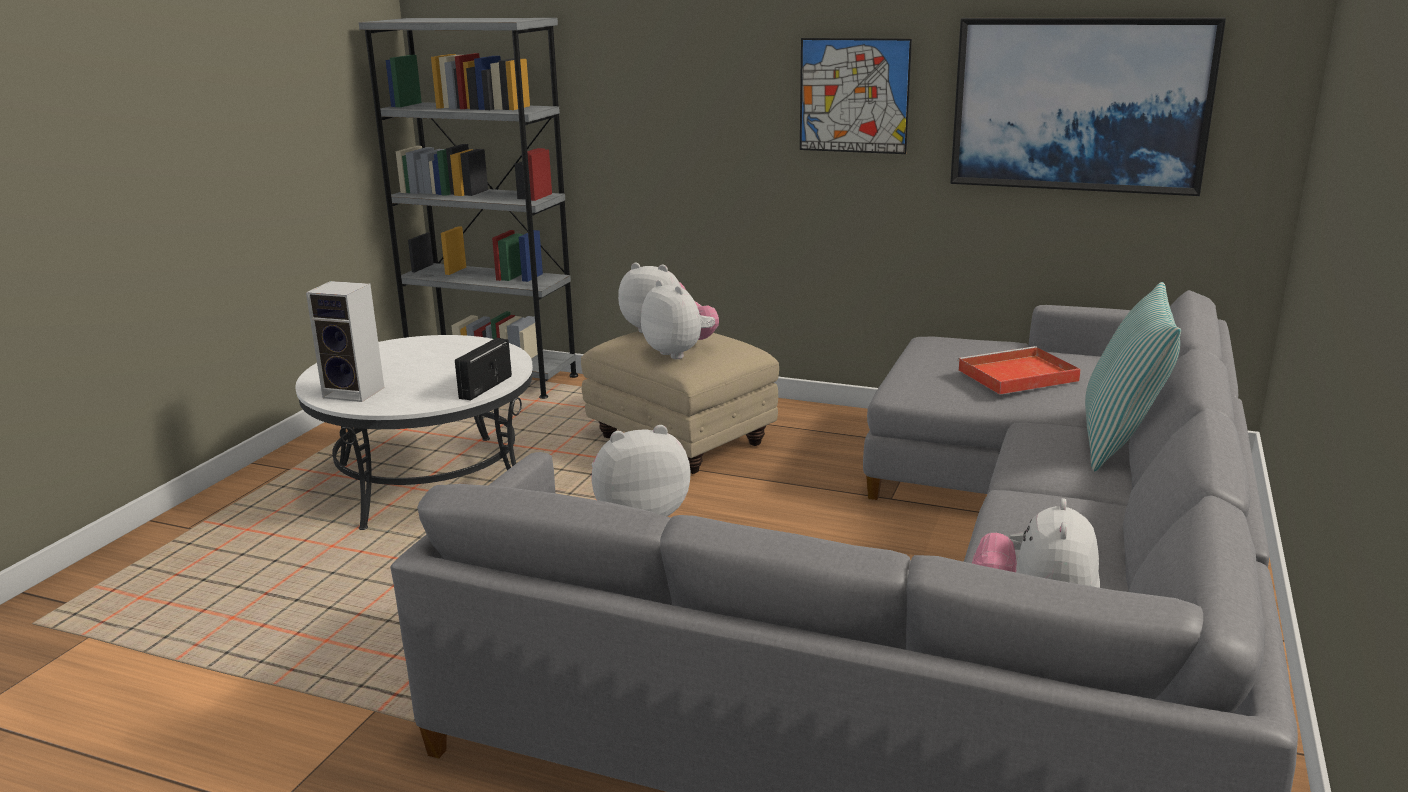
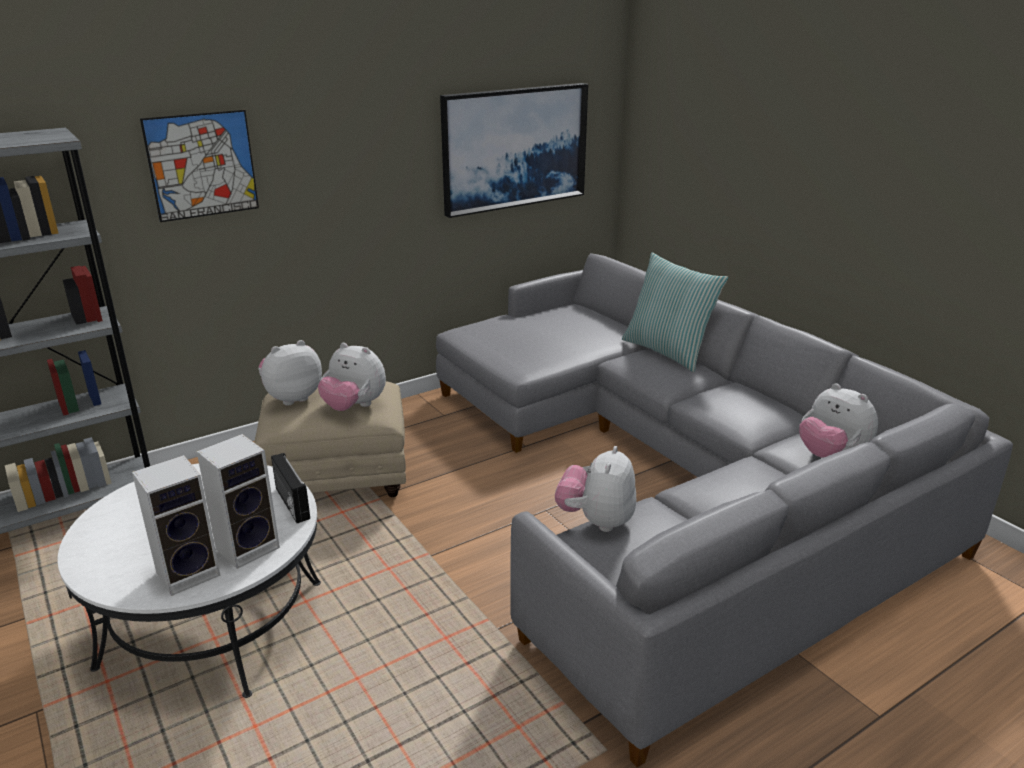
camera: 55 degrees left, 5 degrees up
(408, 396) = (249, 546): none -> speaker
(680, 353) = (354, 407): plush toy -> plush toy turned 150 degrees counterclockwise
(854, 96) = (369, 164): picture -> picture (202, 165)
(1016, 376) = (560, 335): red tray -> none

